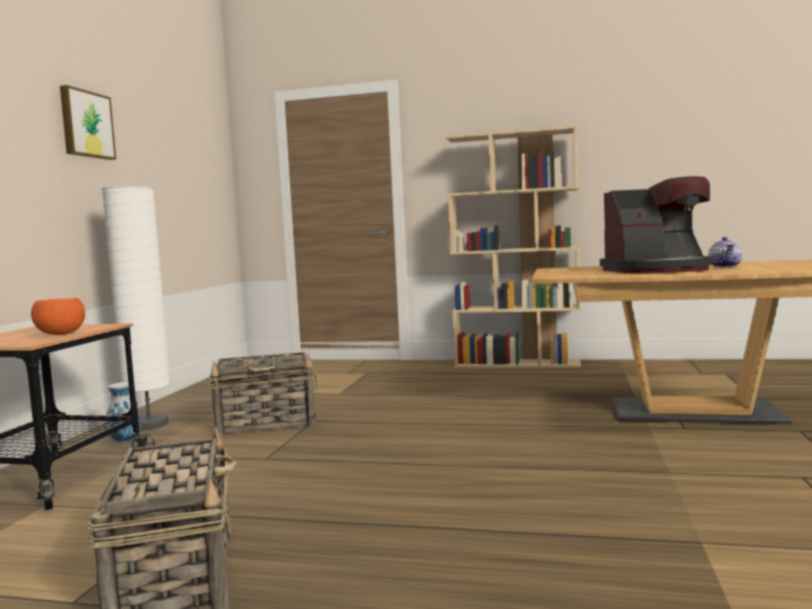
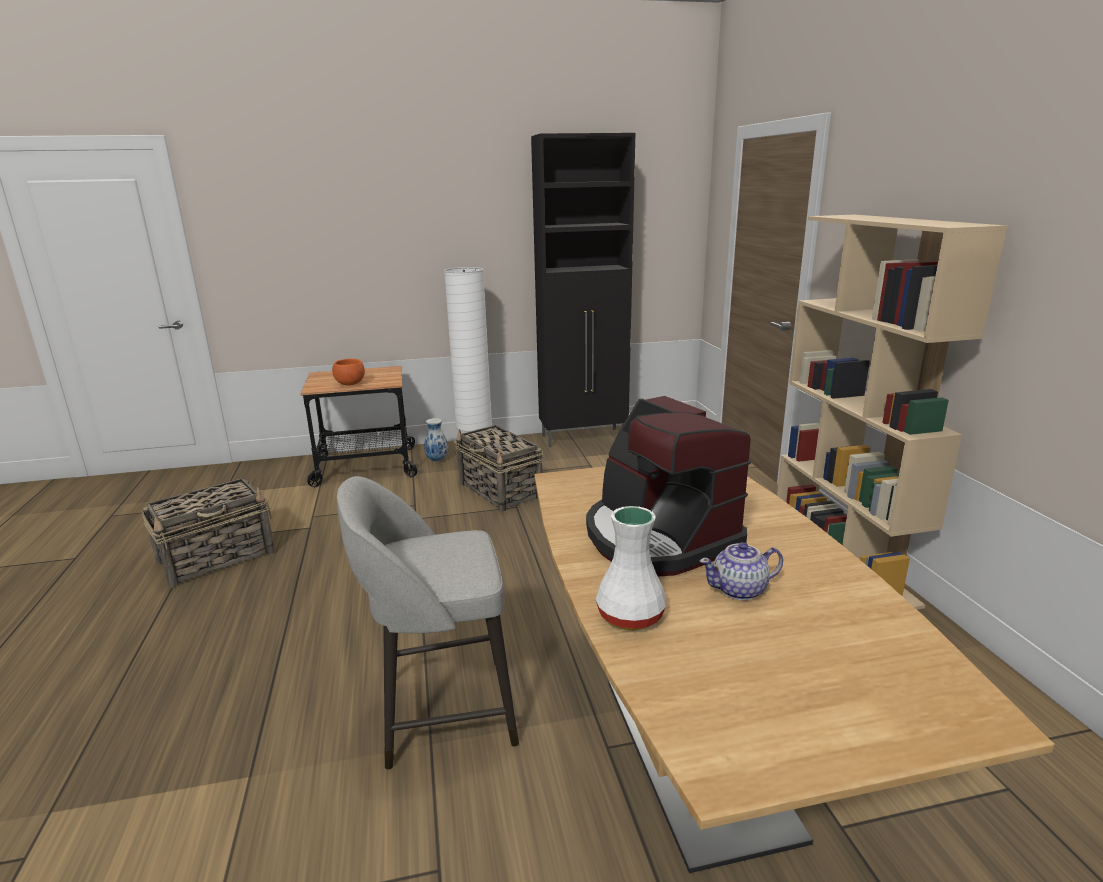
camera: 65 degrees right, 15 degrees up
(86, 124) = (471, 207): picture -> none
(209, 388) = (584, 438): none -> black cabinet
(630, 466) = (442, 712): none -> grey stool
(754, 271) = (631, 617): none -> white vase

